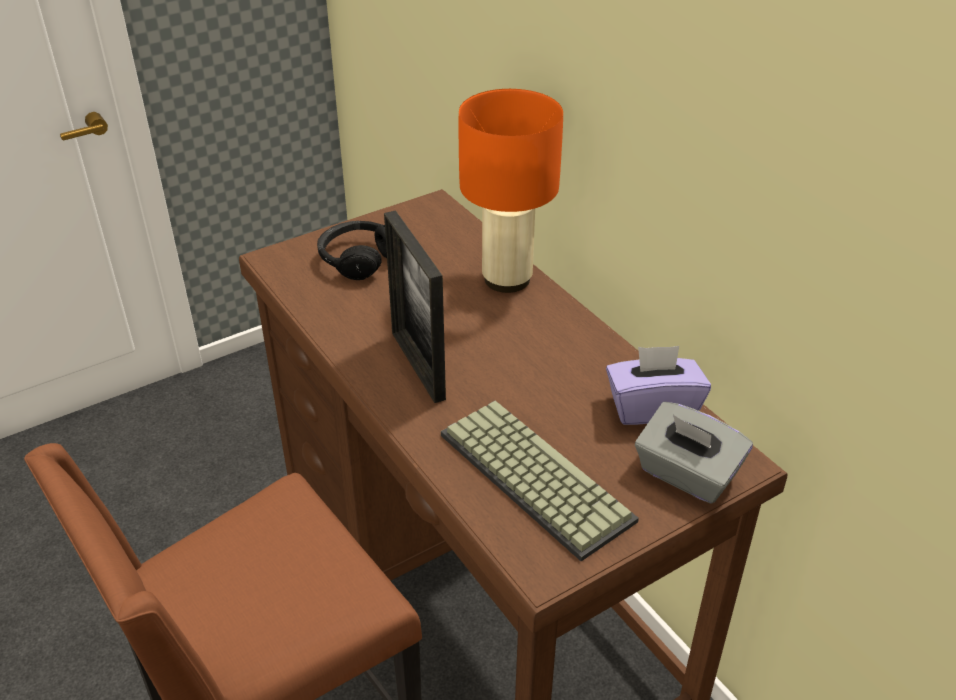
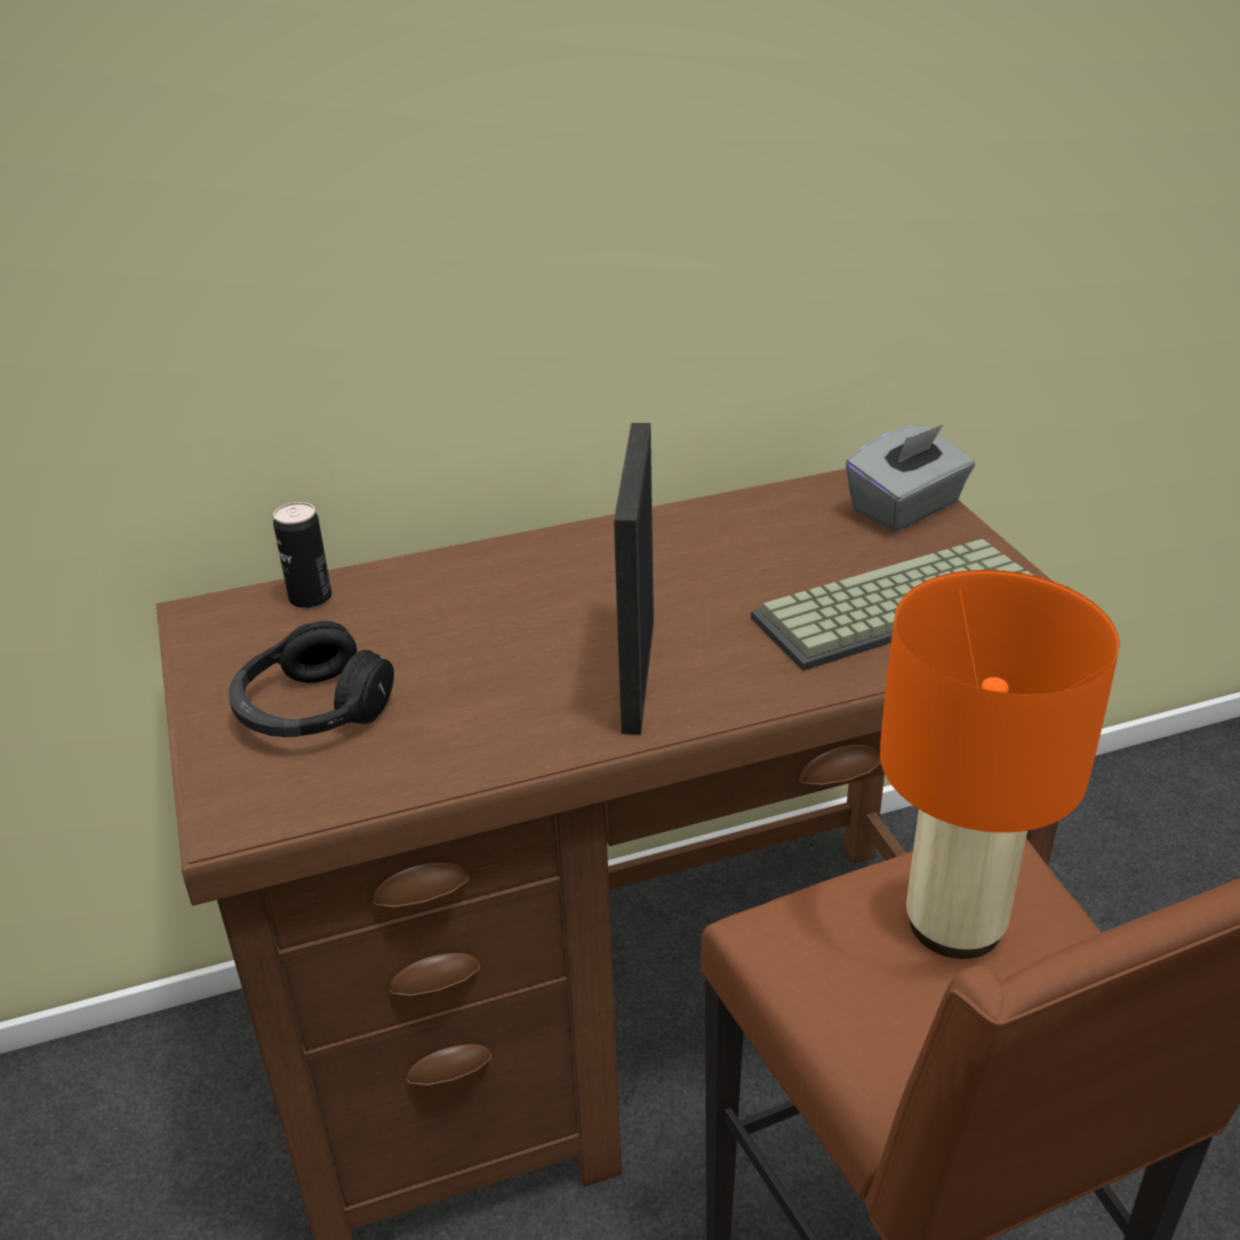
camera: 75 degrees left, 5 degrees down
(418, 365) = (638, 675): picture frame -> picture frame turned 105 degrees clockwise
(461, 233) = (310, 598): none -> can
(505, 279) = (464, 574): orange table lamp -> orange table lamp (955, 926)
(652, 407) = (786, 509): purple tissue box -> none

